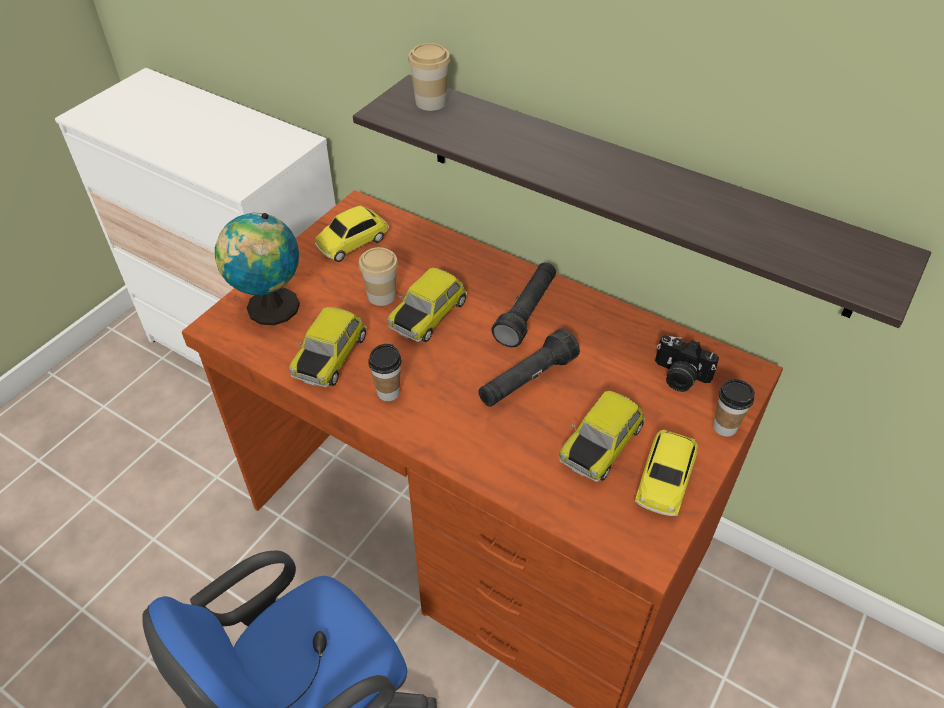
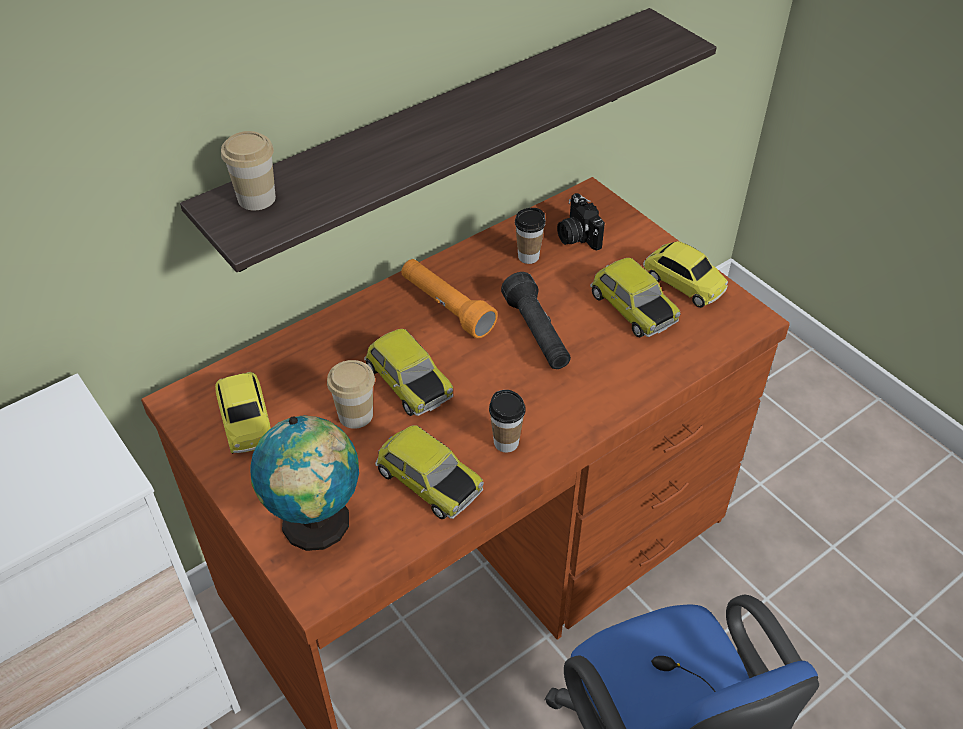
camera: 70 degrees left, 0 degrees up
(526, 312) = (446, 307): black flashlight -> orange flashlight
(679, 376) = (577, 236): camera -> camera turned 105 degrees clockwise
(724, 427) = (642, 231): cup -> cup (528, 257)

